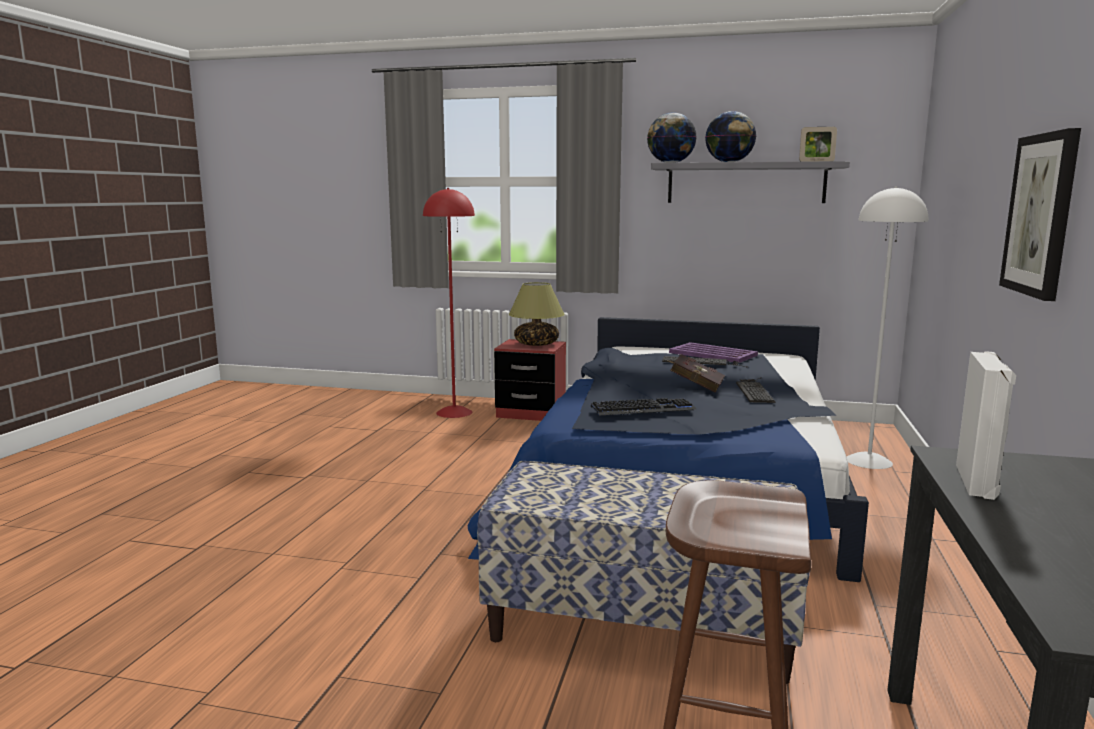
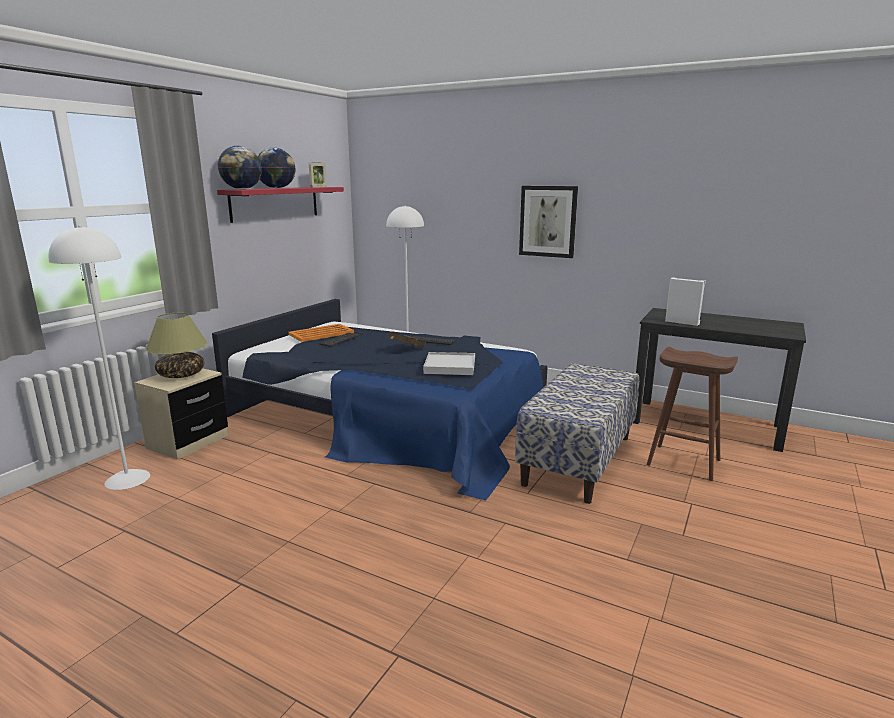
camera: 75 degrees left, 5 degrees up
(454, 412) = (127, 479): red floor lamp -> white floor lamp
(531, 413) = (188, 442): red nightstand -> beige nightstand
(643, 409) = (450, 366): keyboard -> white tray
(712, 354) = (320, 334): purple tray -> orange tray
(745, 183) = (275, 203): grey shelf -> red shelf

